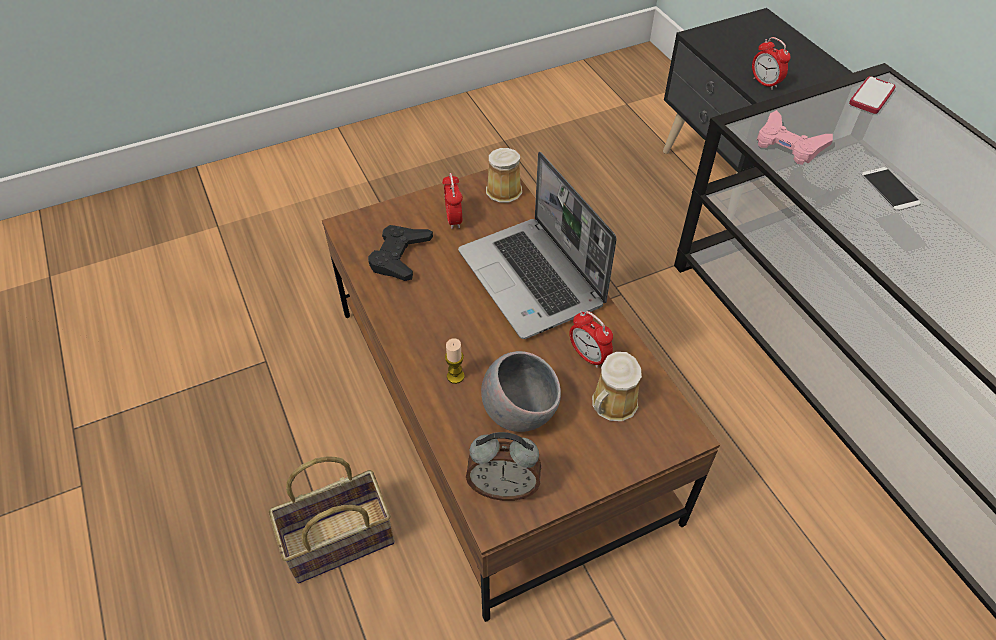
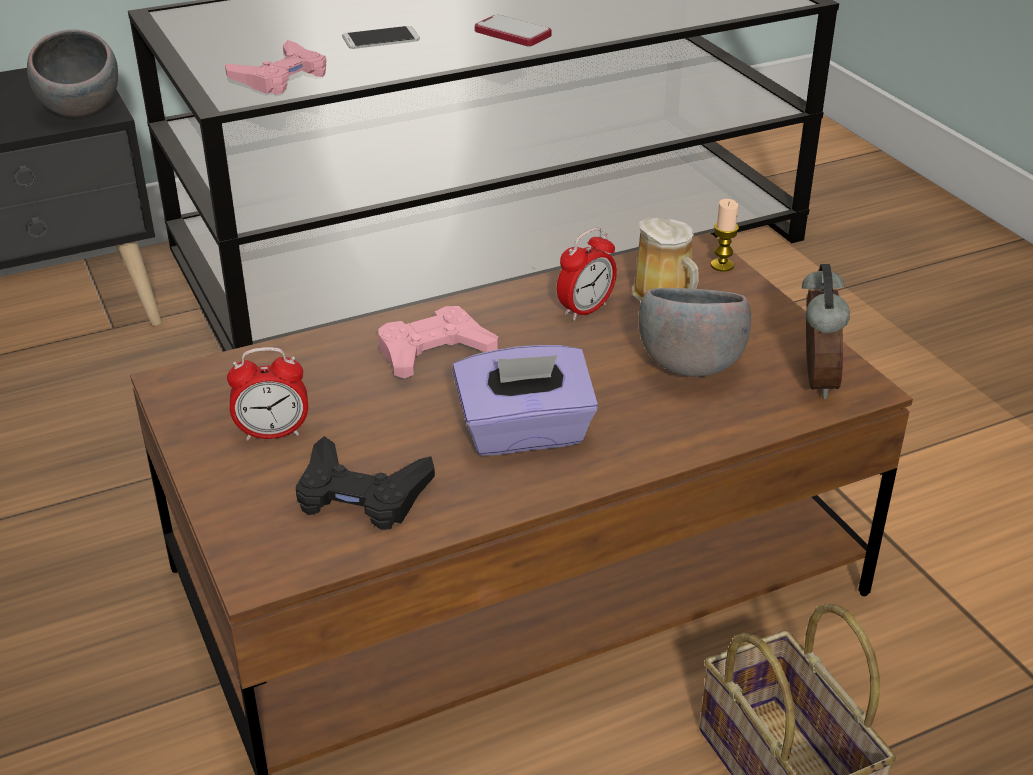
camera: 90 degrees left, 15 degrees down
(448, 322) = (525, 434): none -> purple tissue box
(455, 376) = (634, 424): candle -> candle (722, 265)
(504, 189) = (207, 378): mug -> none
(533, 279) = (434, 352): laptop -> pink game controller
(765, 83) = (81, 111): alarm clock -> grey bowl
(871, 96) = (199, 24): phone -> phone (512, 33)

